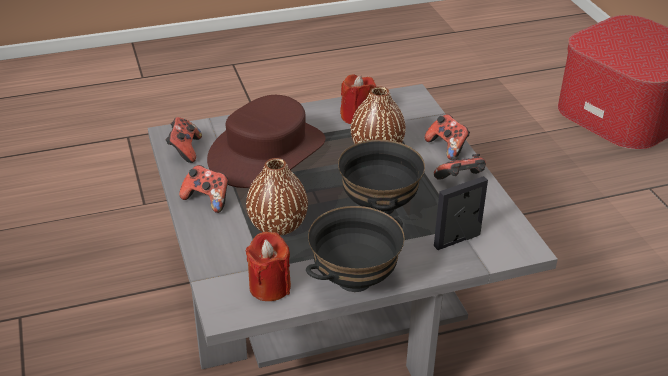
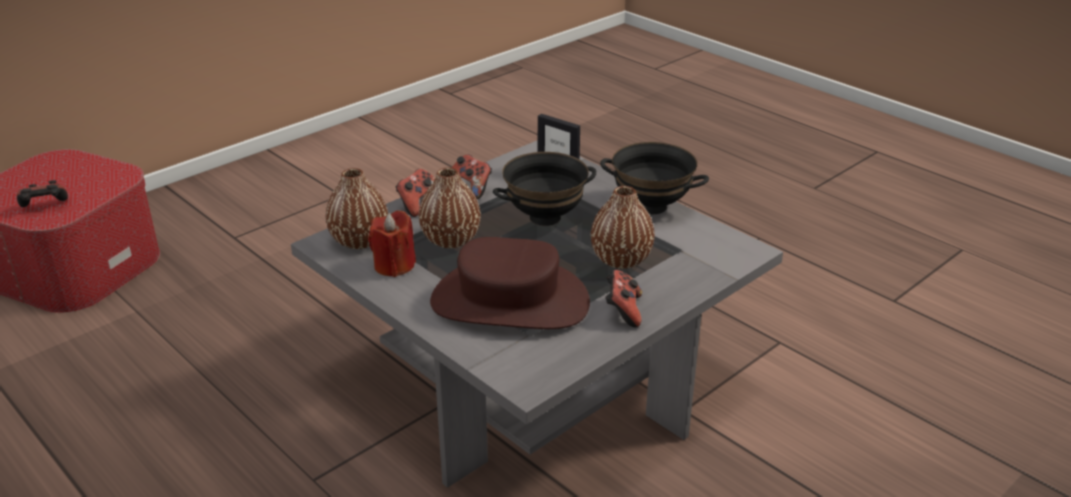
camera: 115 degrees left, 5 degrees down
(185, 150) = (551, 360): game controller -> game controller (45, 207)
(269, 287) = (700, 240): red candle -> none
(405, 110) = (359, 240): none -> brown vase

